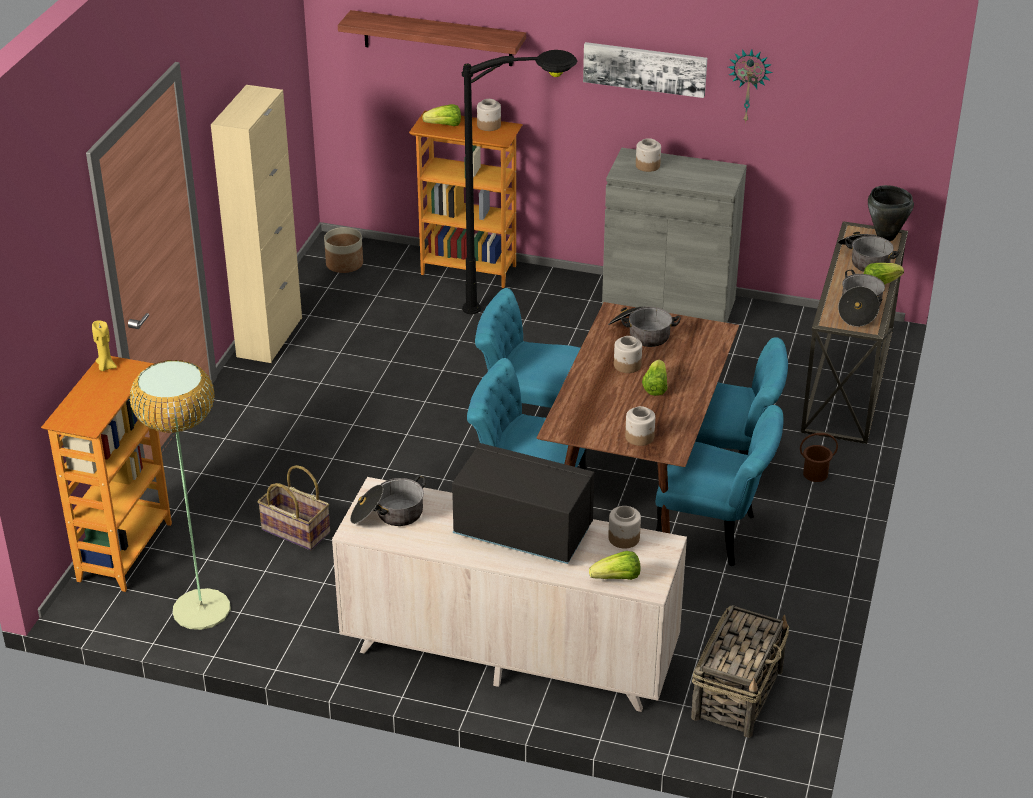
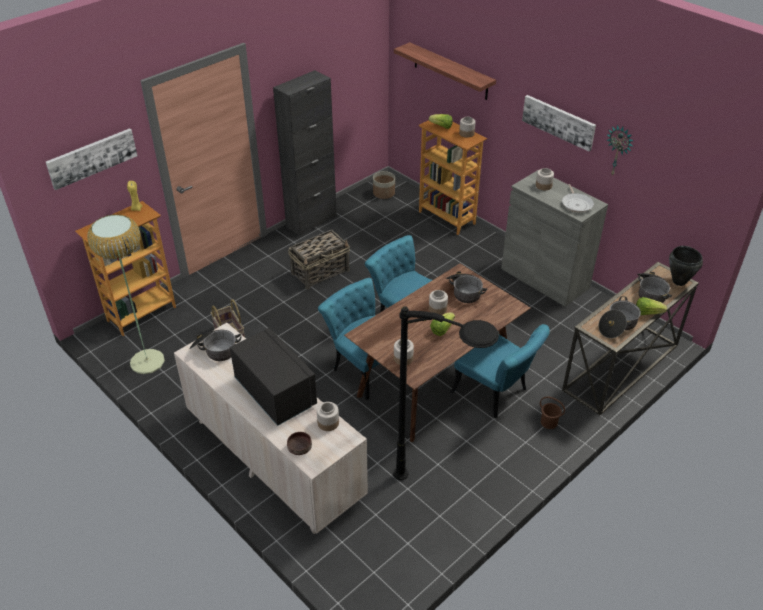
camera: 30 degrees right, 5 degrees up
(49, 295) = (92, 157): none -> picture
(269, 337) = (311, 221): beige cabinet -> black cabinet
(529, 310) = (461, 253): black floor lamp -> black floor lamp (443, 495)
(617, 578) = (300, 448): lettuce -> brown bowl
(709, 176) = (576, 204): none -> frying pan
(715, 534) = (453, 436): turquoise chair -> none
(738, 693) = (380, 550): basket -> basket (321, 272)

